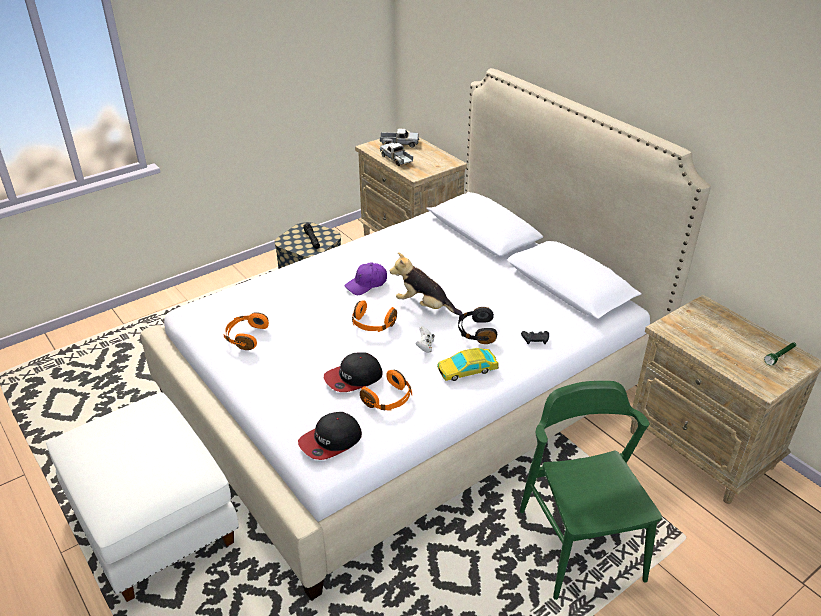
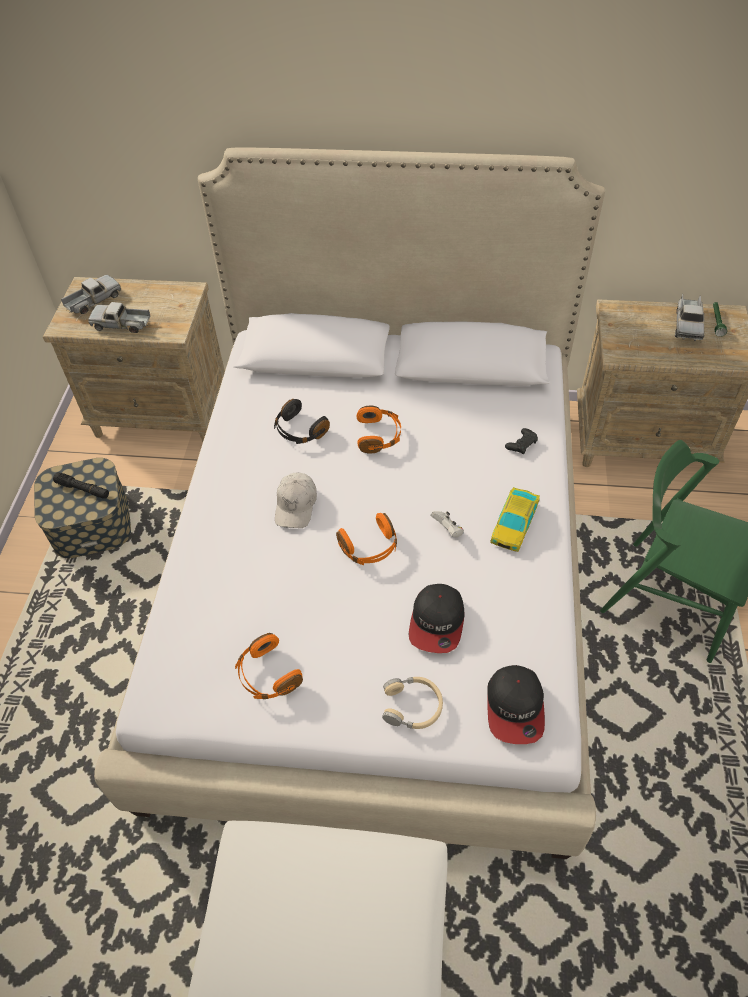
camera: 45 degrees left, 15 degrees up
(285, 399) = (412, 706): none -> beige headphones
(366, 284) = (296, 505): purple cap -> white cap
(389, 399) = (498, 615): orange headphones -> orange headphones (379, 436)
(424, 306) = (384, 486): plush toy -> none
(476, 332) = (467, 477): black headphones -> black headphones (300, 431)
(752, 344) = (687, 324): none -> toy truck

